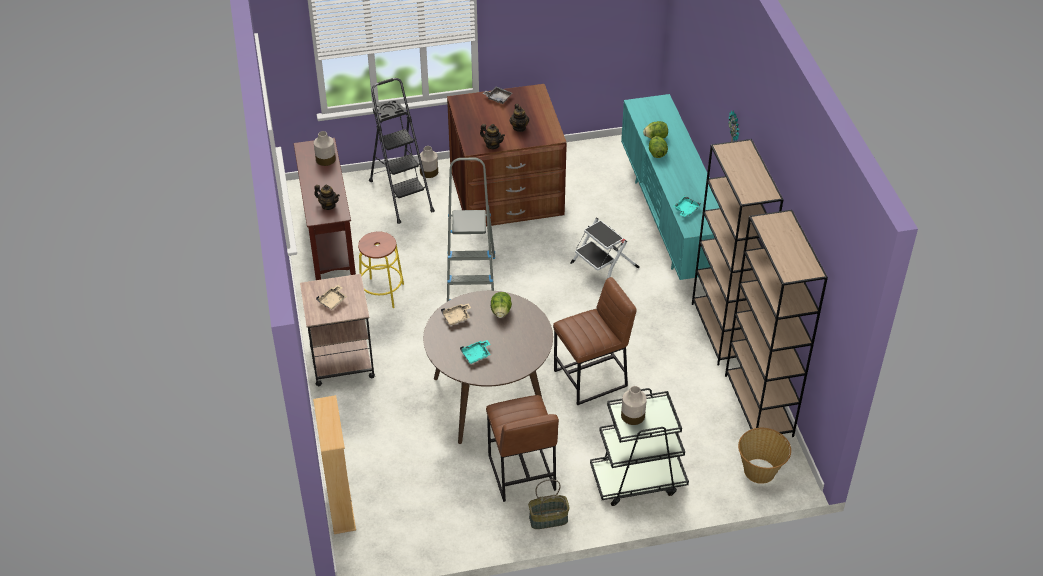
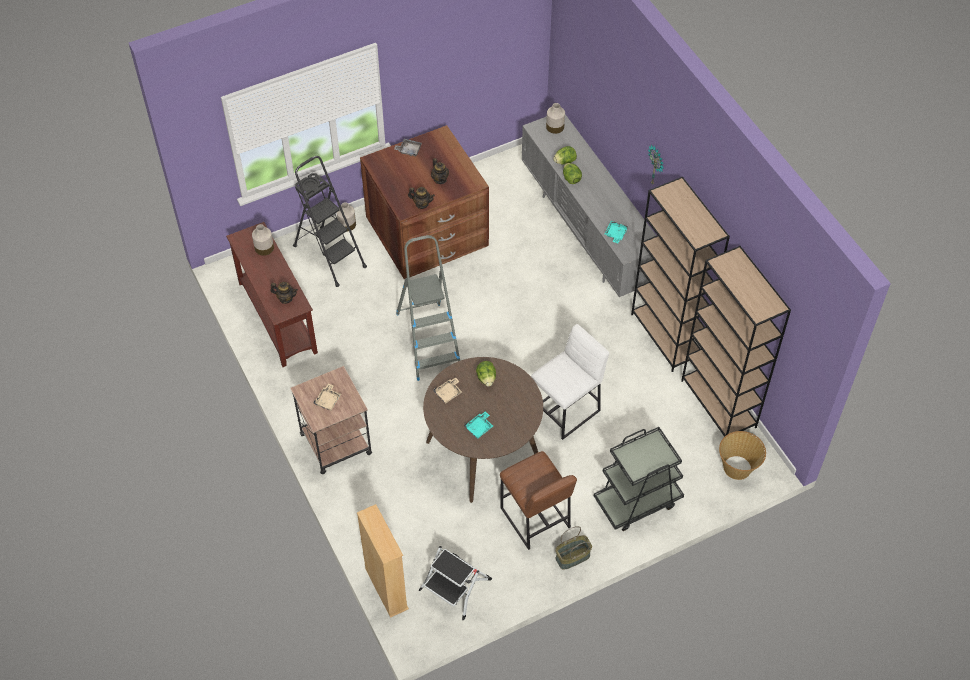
camera: 15 degrees left, 10 degrees up
(382, 293) = (347, 364): yellow stool -> none
(591, 378) = (566, 409): brown chair -> white chair
(604, 266) = (542, 292): step ladder -> step ladder (455, 586)
(632, 415) = (635, 457): beige vase -> beige vase (555, 127)
(671, 222) = (588, 233): turquoise cabinet -> grey cabinet

